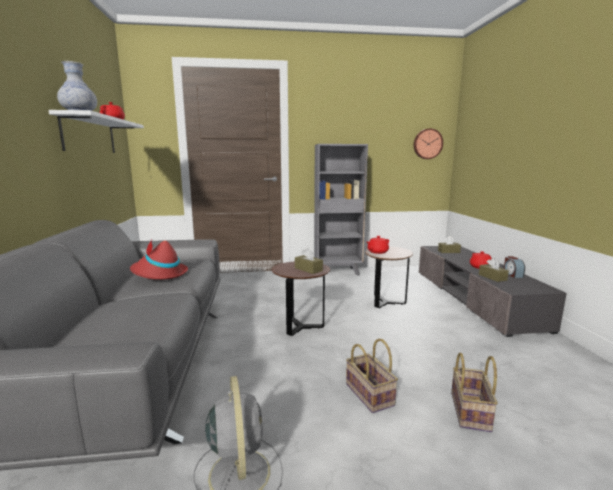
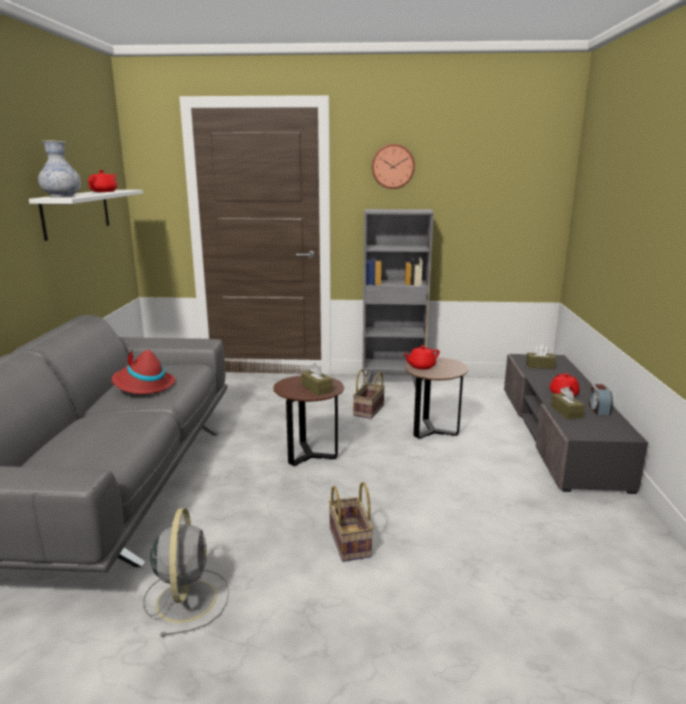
camera: 10 degrees right, 5 degrees up
(427, 144) = (529, 207): wall clock -> wall clock (393, 166)
(471, 412) = (453, 574): basket -> basket (369, 411)

